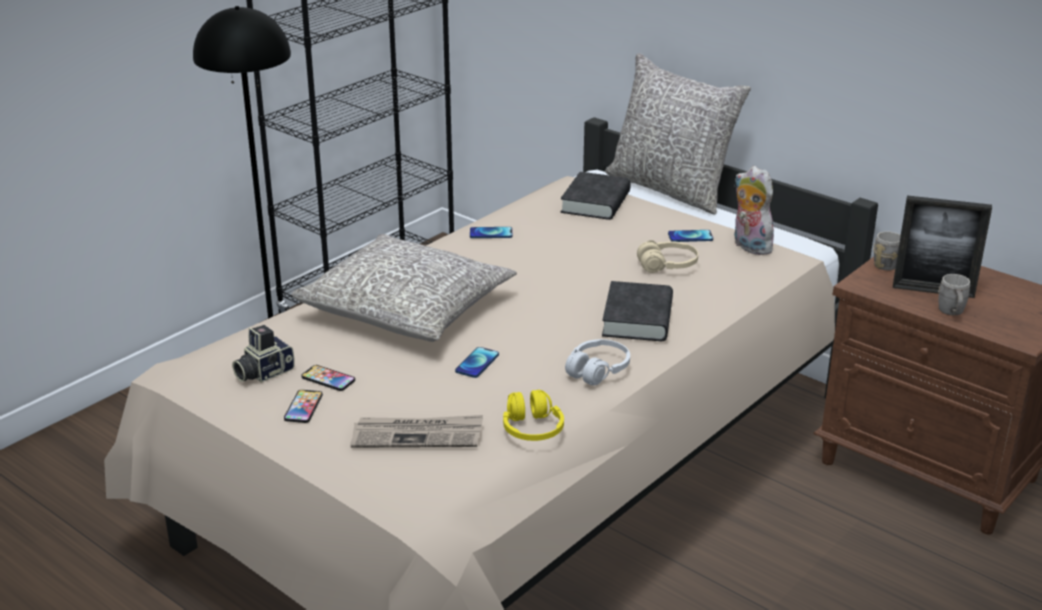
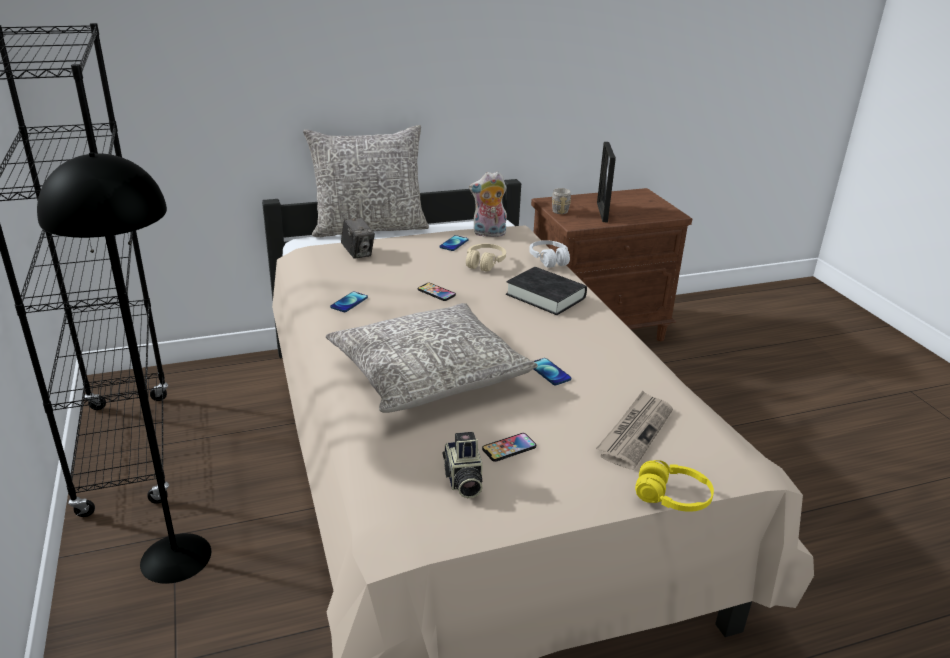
camera: 60 degrees left, 0 degrees up
(303, 407) = (546, 475): phone -> phone (436, 292)
(532, 429) = (660, 382): yellow headphones -> yellow headphones (672, 498)
(595, 202) = (358, 253): black book -> camera
(597, 370) = (601, 332): white headphones -> white headphones (549, 260)
(933, 291) = (602, 212): picture frame -> picture frame turned 135 degrees clockwise
(952, 313) = (630, 217): grey mug -> none

